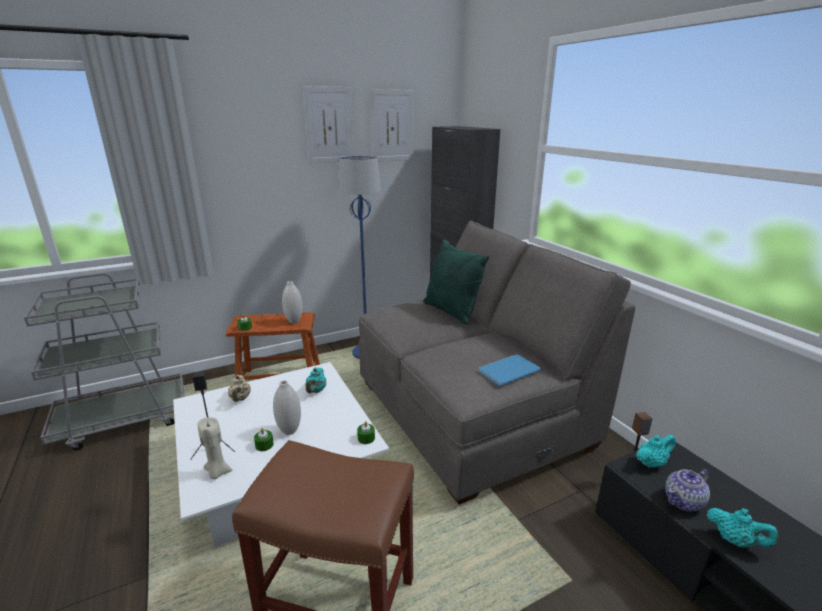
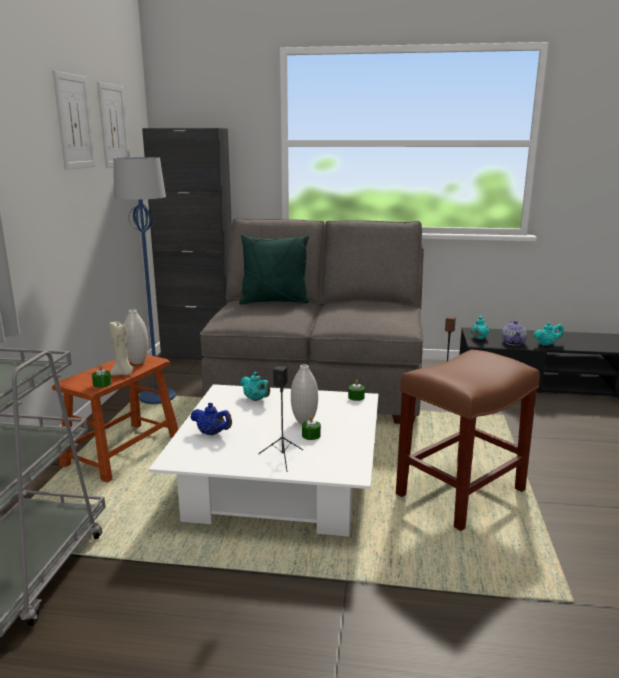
camera: 55 degrees left, 5 degrees down
(217, 472) = (325, 461): beige candle -> beige candle (123, 374)
(240, 399) = (212, 433): beige teapot -> blue teapot
(506, 371) = (392, 310): blue book -> none

